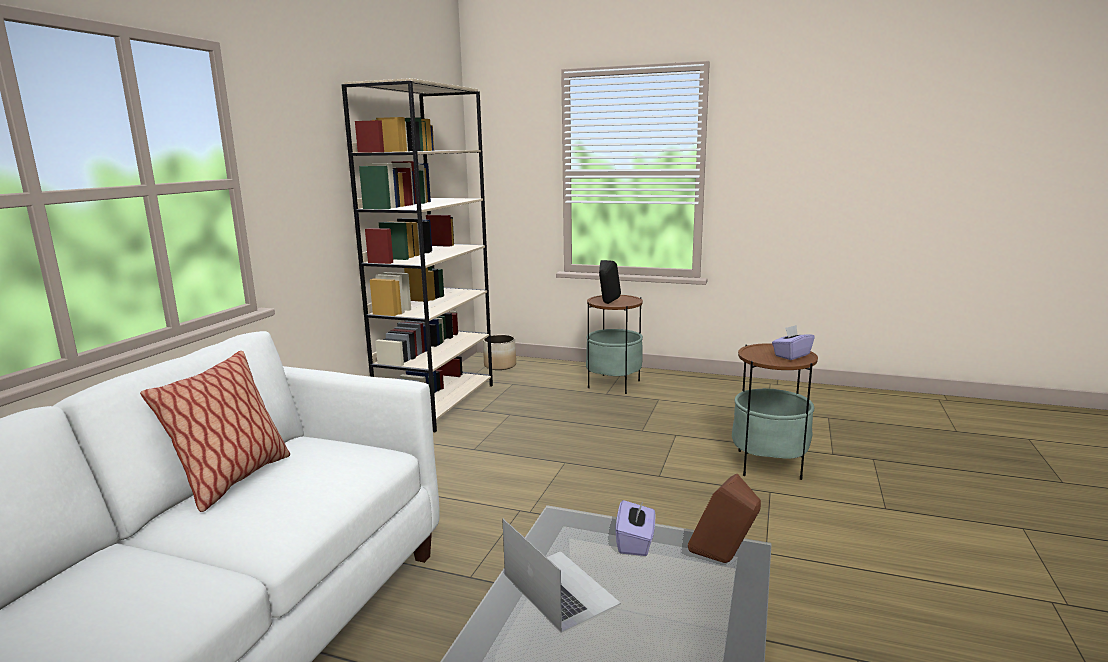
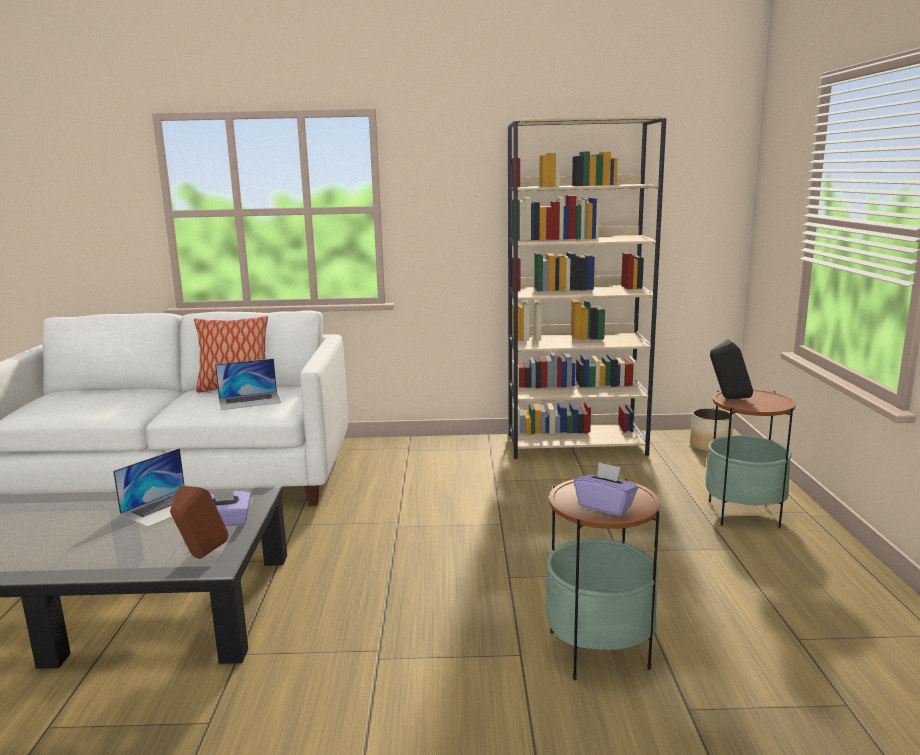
camera: 70 degrees right, 0 degrees up
(326, 469) = (250, 400): none -> laptop

